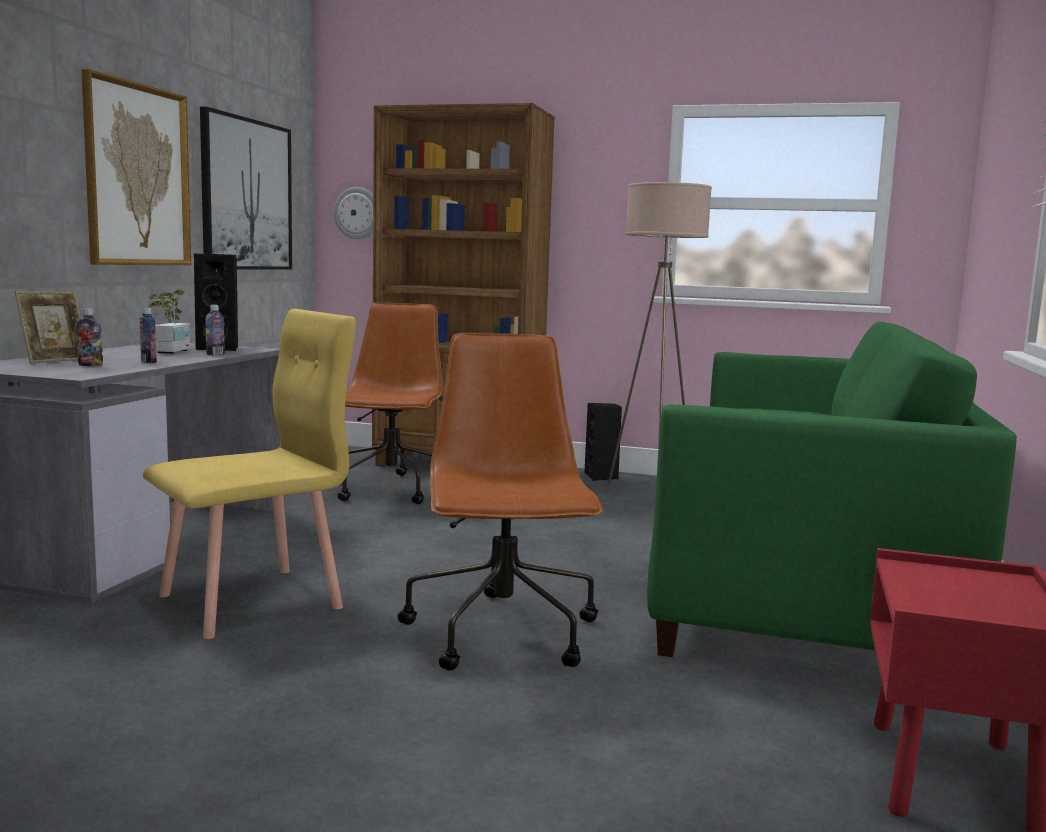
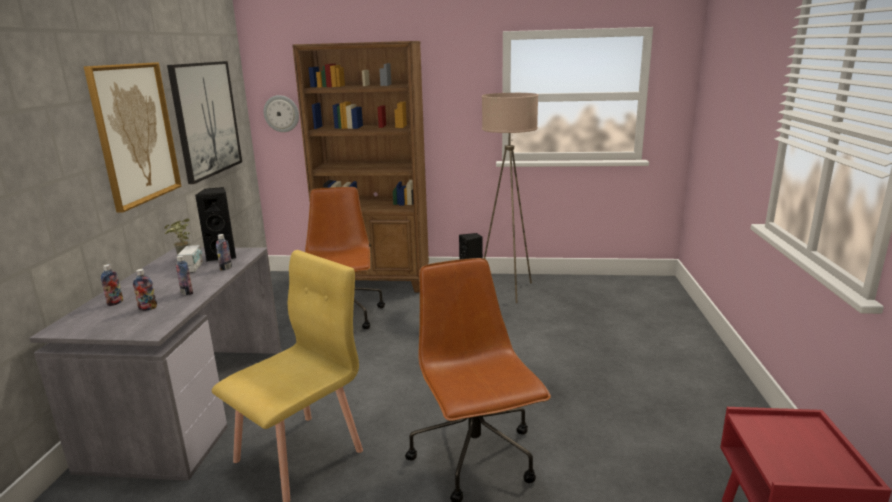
camera: 10 degrees left, 10 degrees up
(55, 360) = (115, 303): picture frame -> bottle
(804, 581) = (631, 368): green sofa -> none

